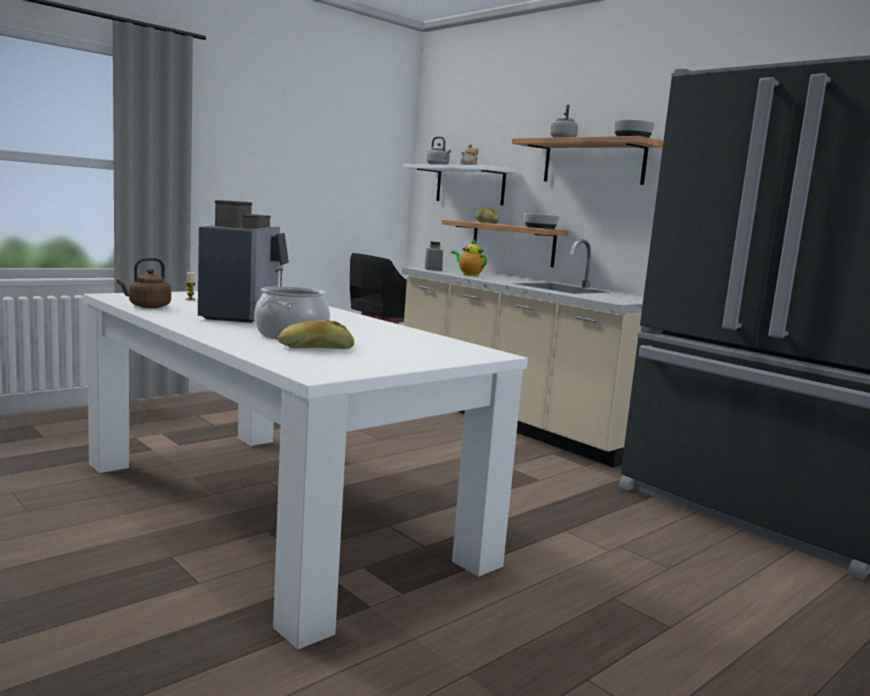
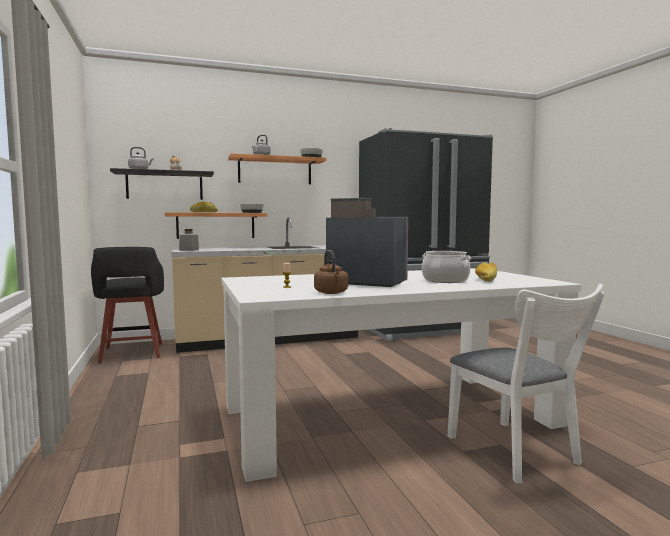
camera: 65 degrees left, 5 degrees down
(170, 594) = (518, 454): none -> white chair
(469, 274) = (223, 249): teapot -> none
(470, 185) = (165, 186): white shelf -> black shelf

